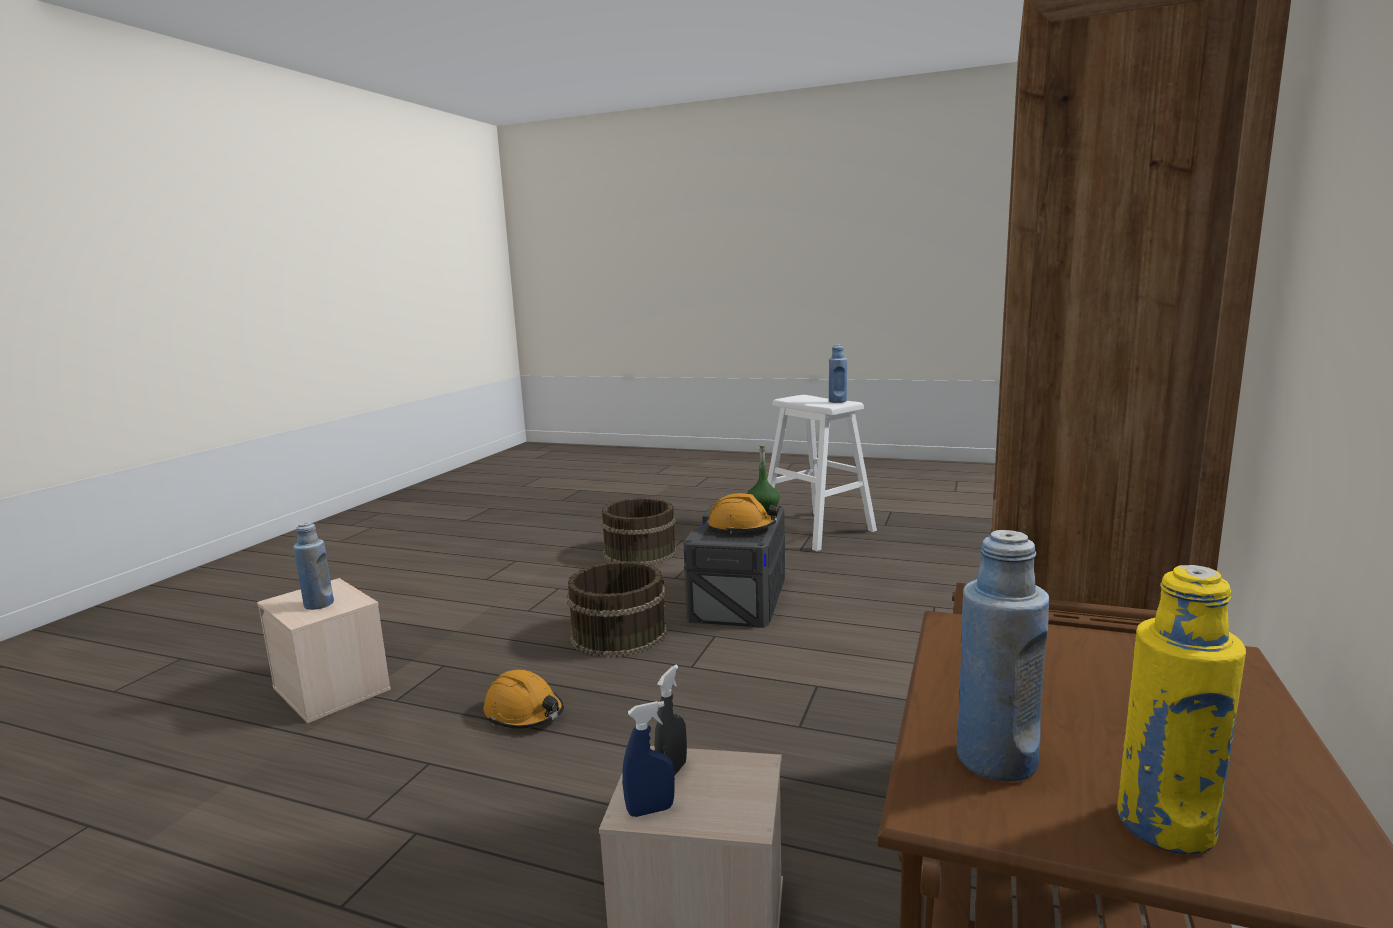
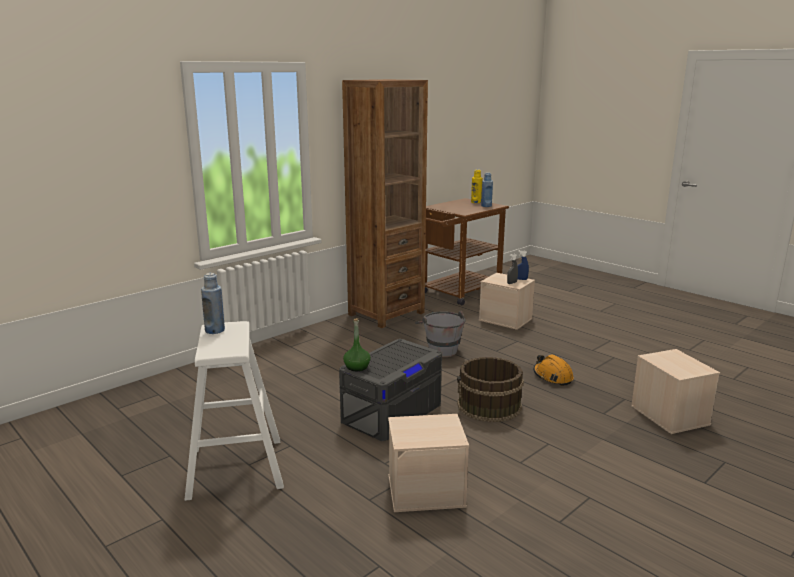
camera: 155 degrees left, 5 degrees up
(318, 604) = (674, 360): blue bottle -> none
(639, 553) = (427, 490): brown bucket -> beige storage box
(742, 527) = (393, 354): orange hard hat -> none
(782, 720) = (440, 349): none -> grey bucket

